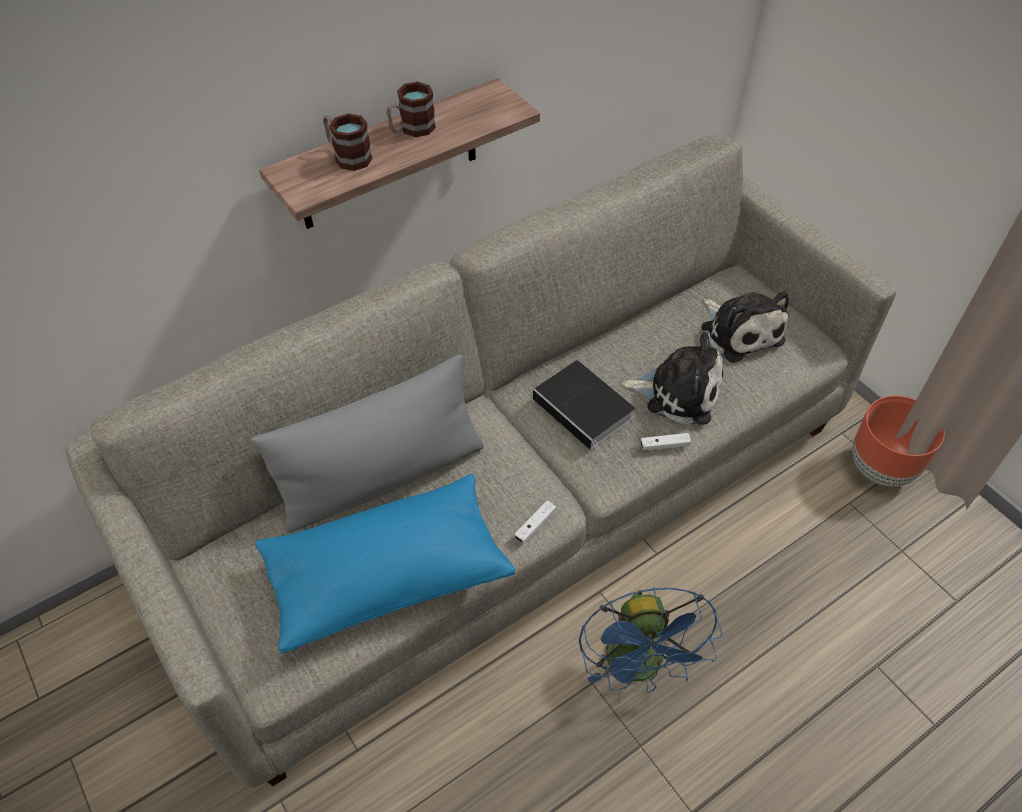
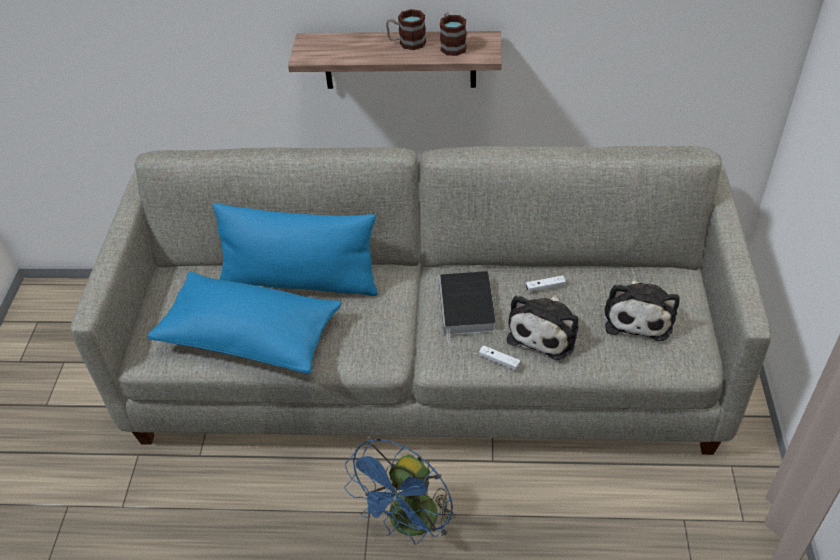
camera: 40 degrees right, 5 degrees down
(348, 156) = (351, 44): mug -> mug (451, 45)
(382, 477) = (300, 280): grey pillow -> blue pillow
(535, 525) = (363, 361): white game controller -> white game controller (545, 287)
(678, 391) = (545, 331): plush toy -> plush toy turned 60 degrees clockwise
(881, 469) = (739, 512): brown planter -> none

